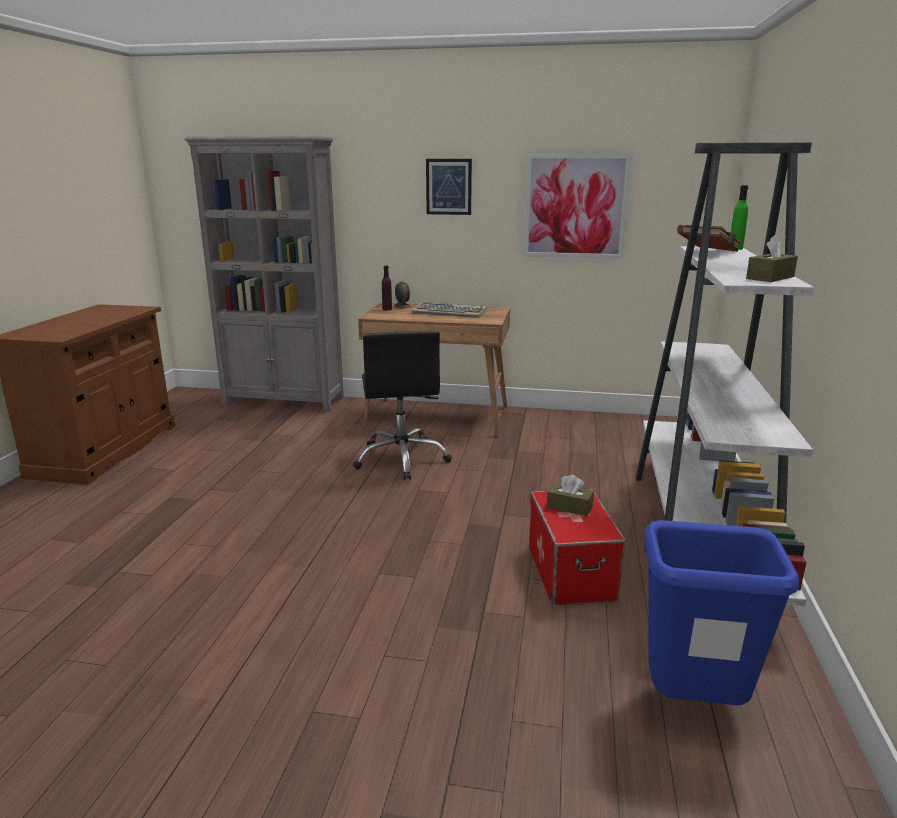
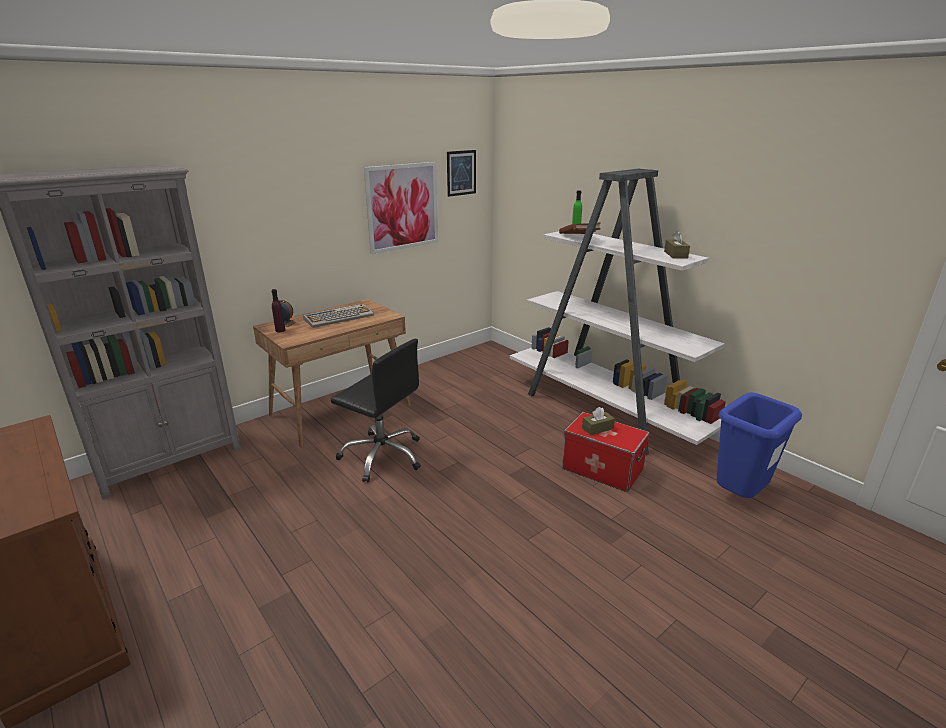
camera: 50 degrees left, 5 degrees up
(448, 187) = (301, 203): picture -> picture (461, 173)

